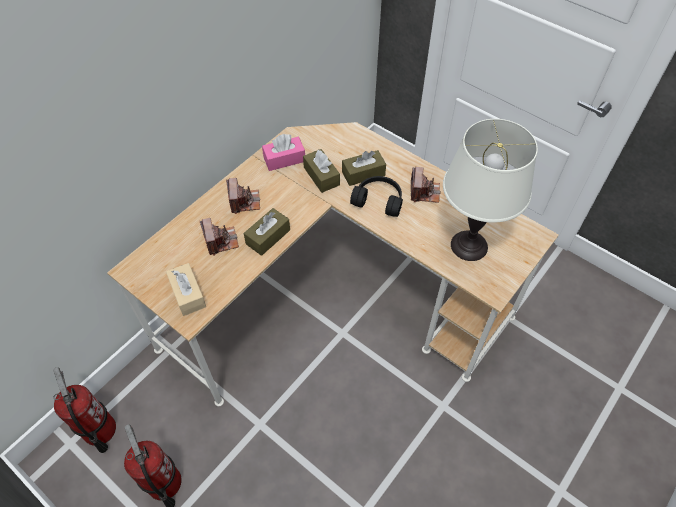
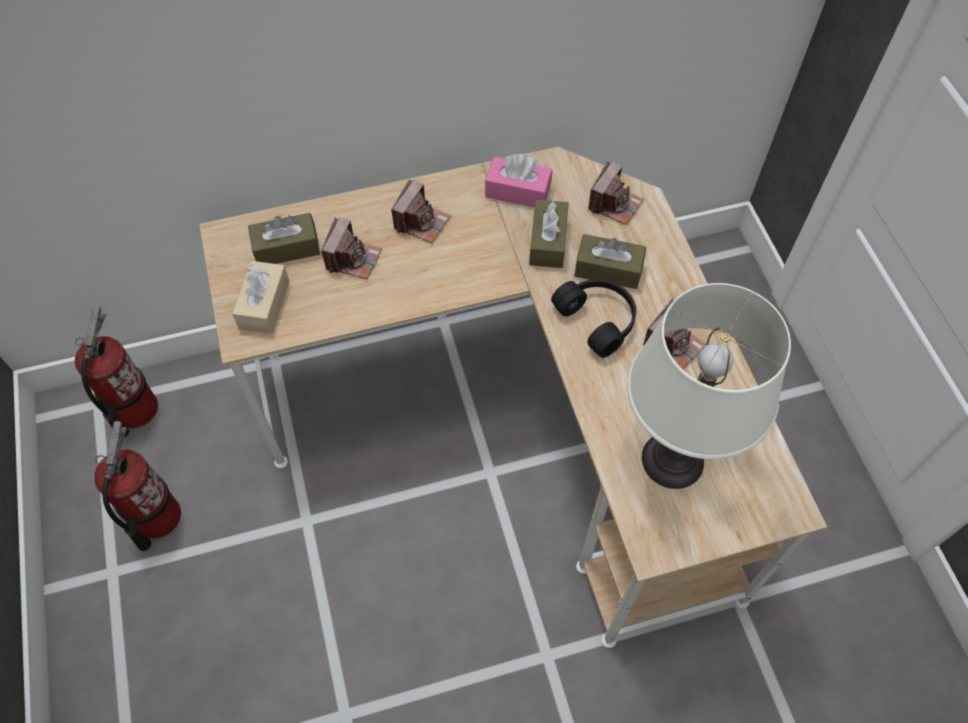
camera: 35 degrees right, 5 degrees up
(268, 237) = (413, 287): brown tissue box -> brown tissue box (286, 248)
(340, 141) = (614, 204): none -> camera

